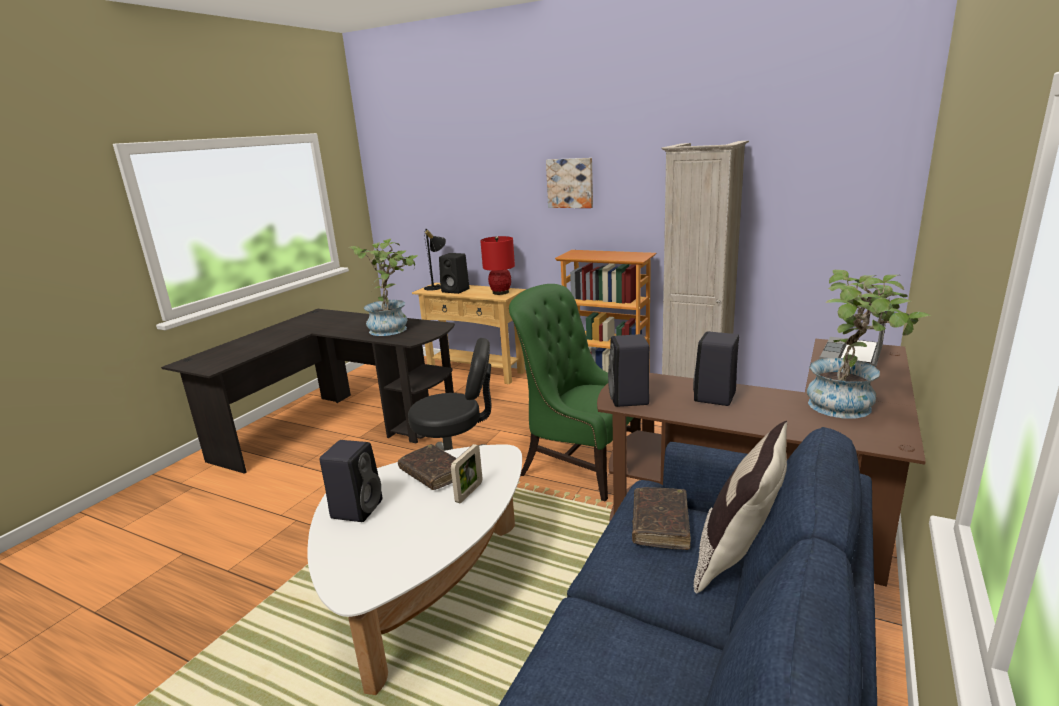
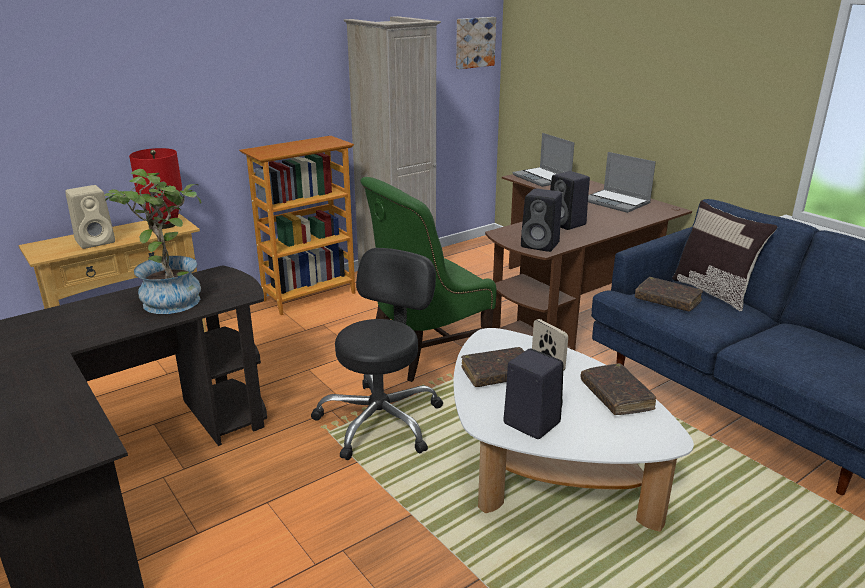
camera: 65 degrees left, 5 degrees up
(427, 544) = (616, 396): none -> brown book
(436, 287) = (48, 248): black table lamp -> none
(456, 290) = (96, 241): black speaker -> beige speaker
(570, 183) = (226, 69): picture -> picture (474, 42)
(850, 407) = (617, 202): potted plant -> laptop

